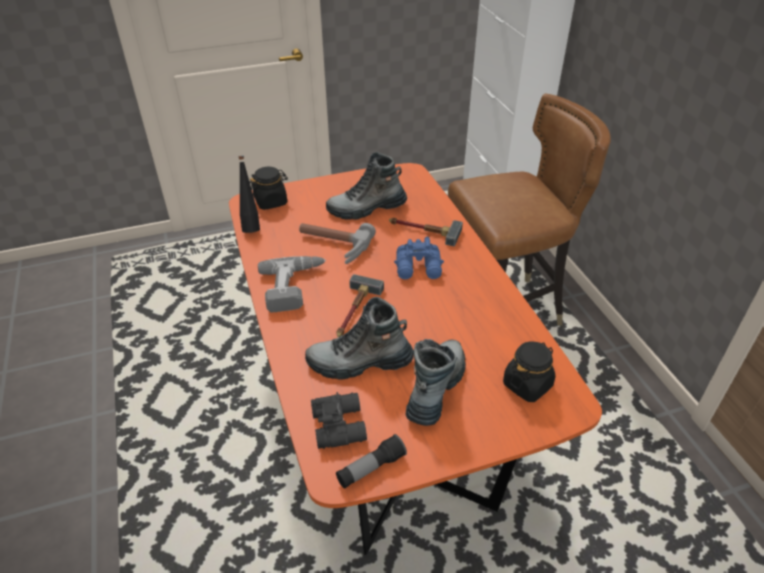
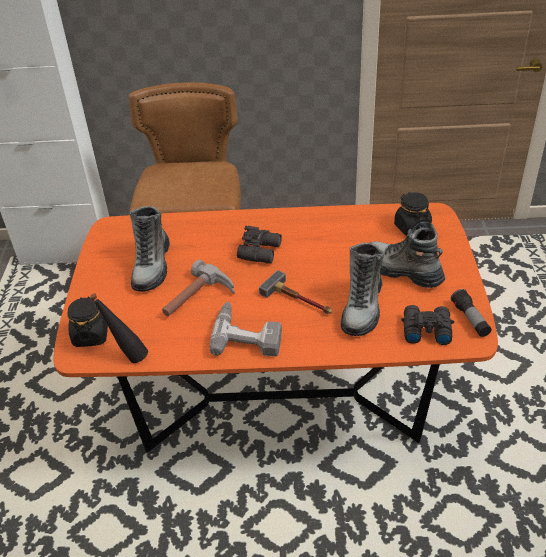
camera: 70 degrees left, 0 degrees up
(419, 268) = (261, 251): blue binoculars -> black binoculars
(423, 230) = (209, 238): hammer -> none

